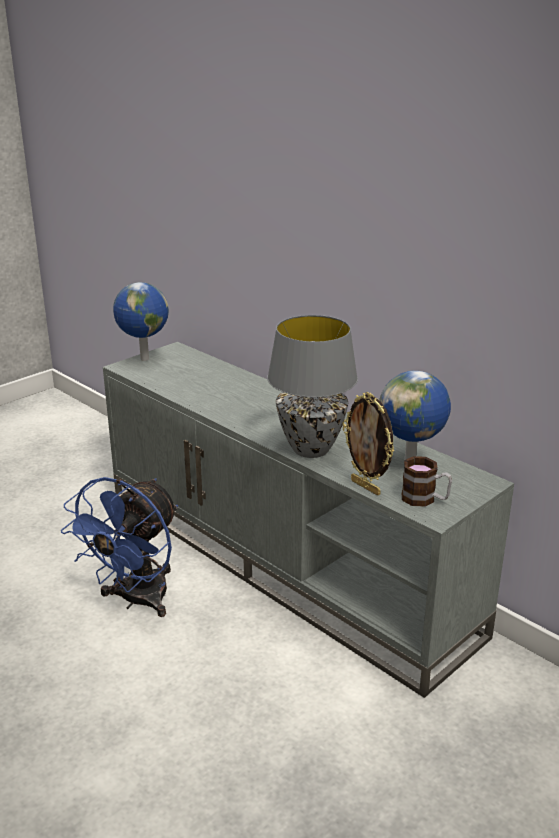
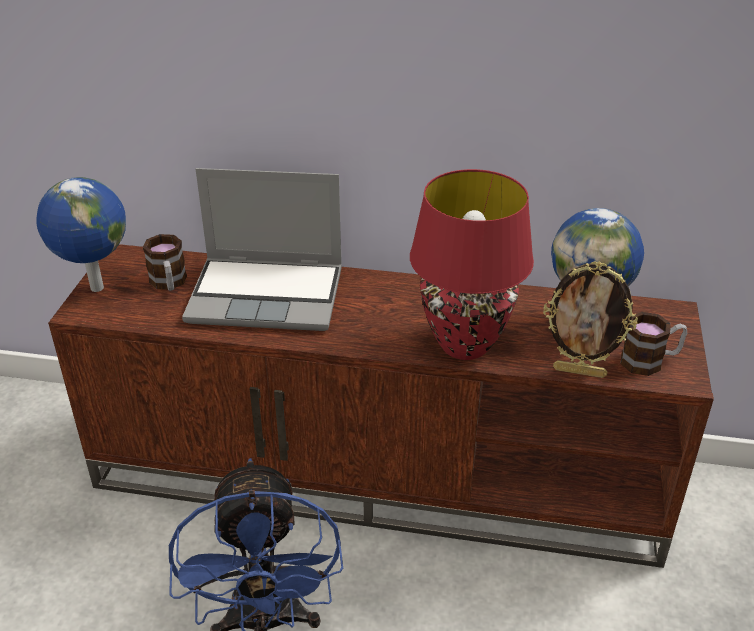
camera: 35 degrees left, 10 degrees up
(183, 368) = (169, 284): none -> mug
(229, 389) = (268, 295): none -> laptop
(284, 559) = (381, 475): grey tv stand -> brown tv stand
(311, 449) = (463, 344): grey table lamp -> red table lamp

